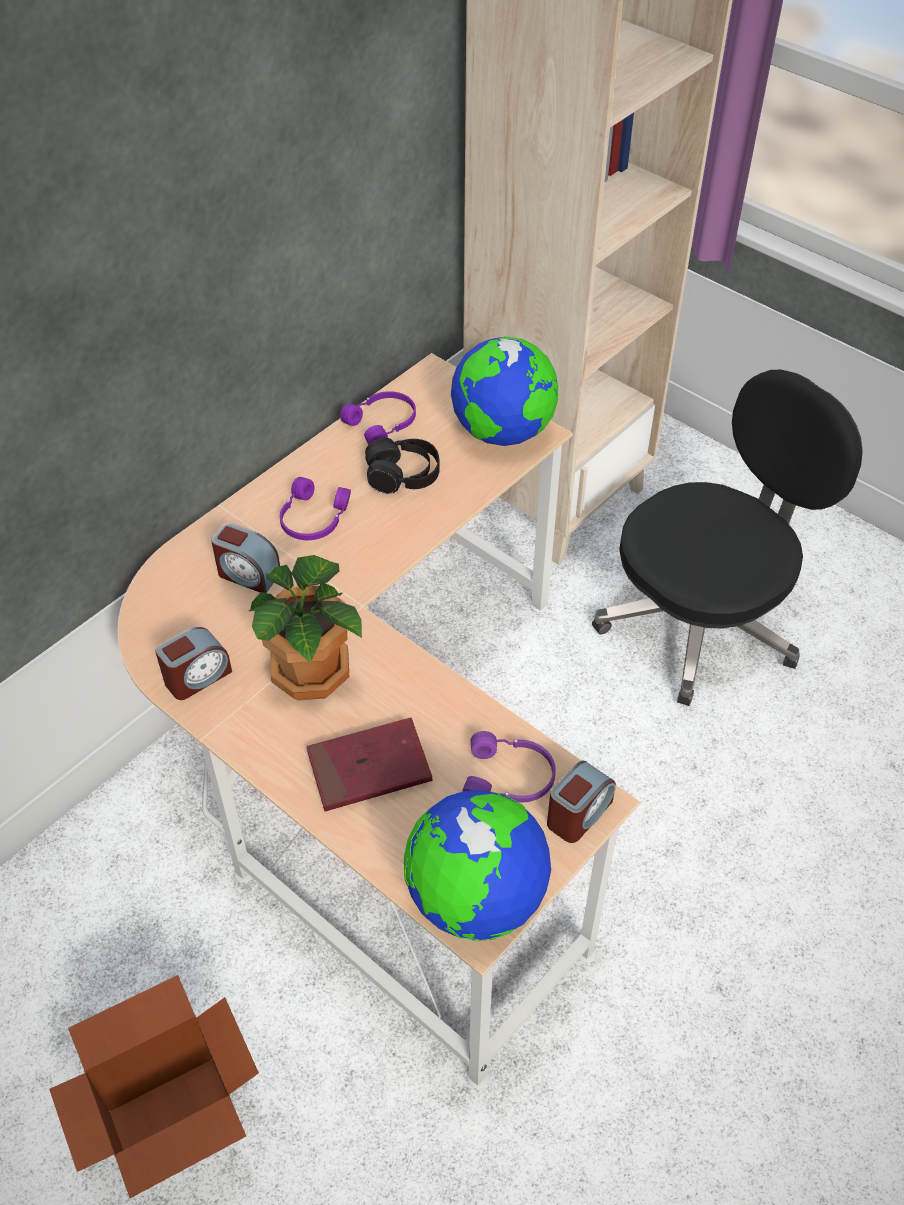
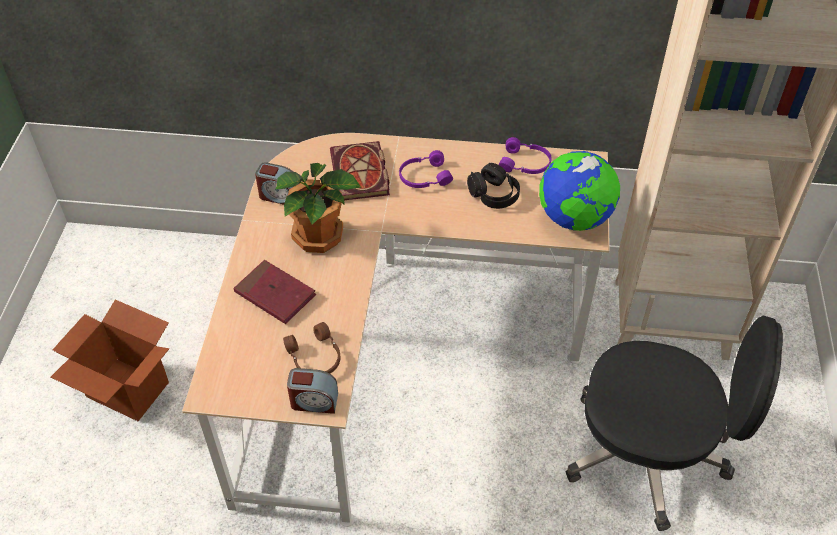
camera: 55 degrees right, 0 degrees up
(248, 574) = (361, 175): alarm clock -> book
(475, 899) = (225, 383): globe -> none
(510, 778) = (314, 358): purple headphones -> brown headphones

